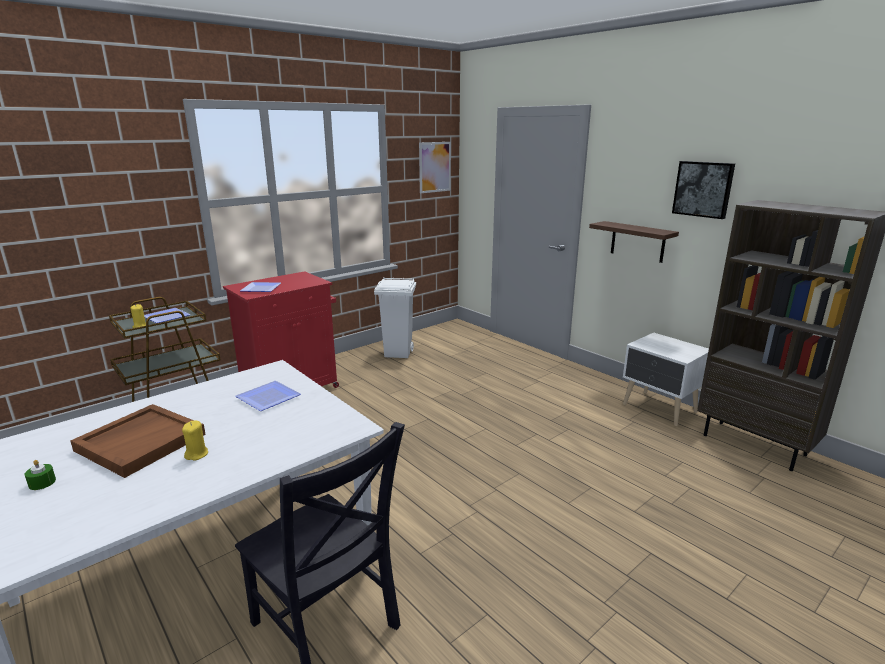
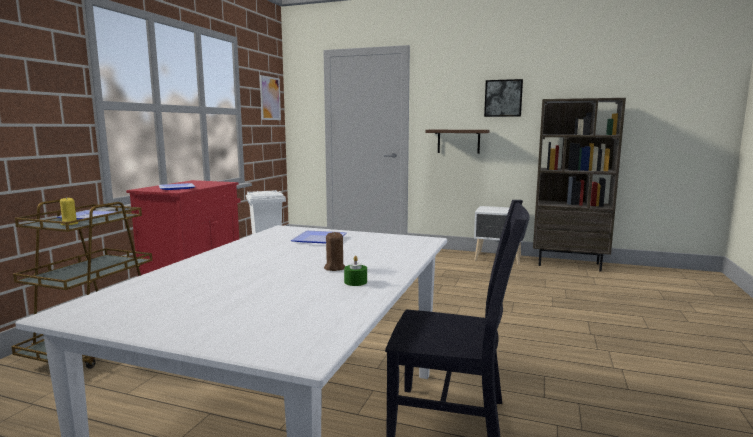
camera: 30 degrees left, 10 degrees down
(42, 483) = (217, 305): green candle -> green candle (355, 282)
(141, 442) = (260, 272): brown tray -> none
(197, 454) = (334, 268): yellow candle -> brown candle

